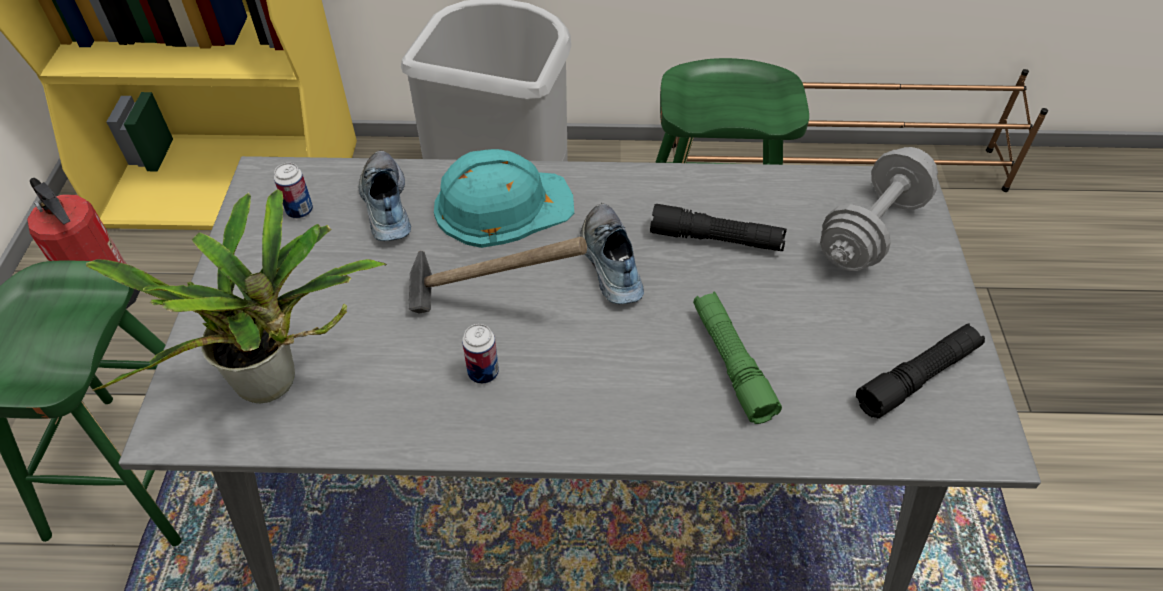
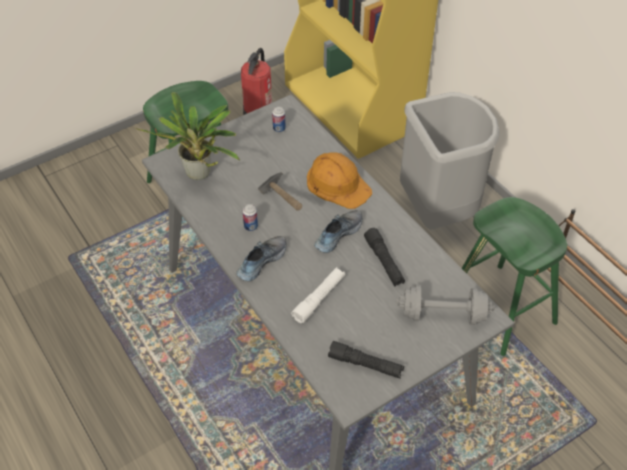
camera: 55 degrees right, 0 degrees up
(385, 206) = (304, 150): shoe -> shoe (261, 261)
(502, 205) = (338, 184): turquoise hard hat -> orange hard hat
(731, 363) = (319, 298): green flashlight -> white flashlight

